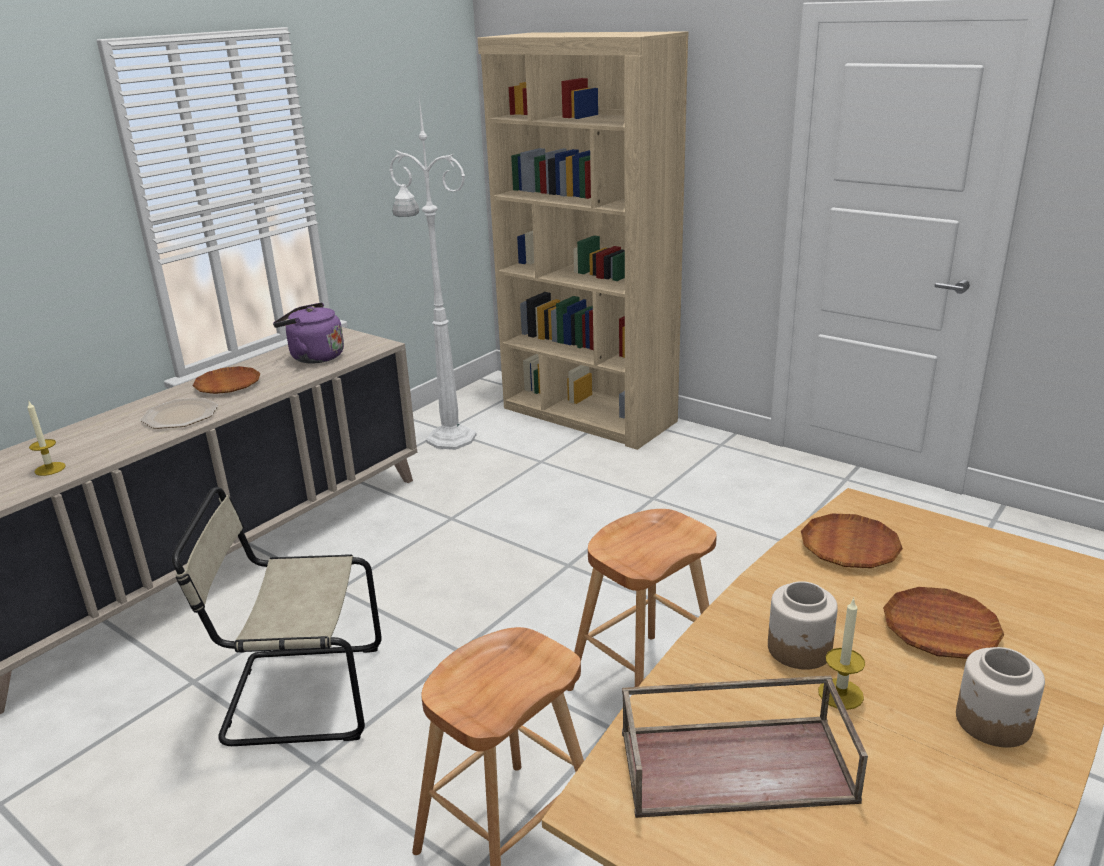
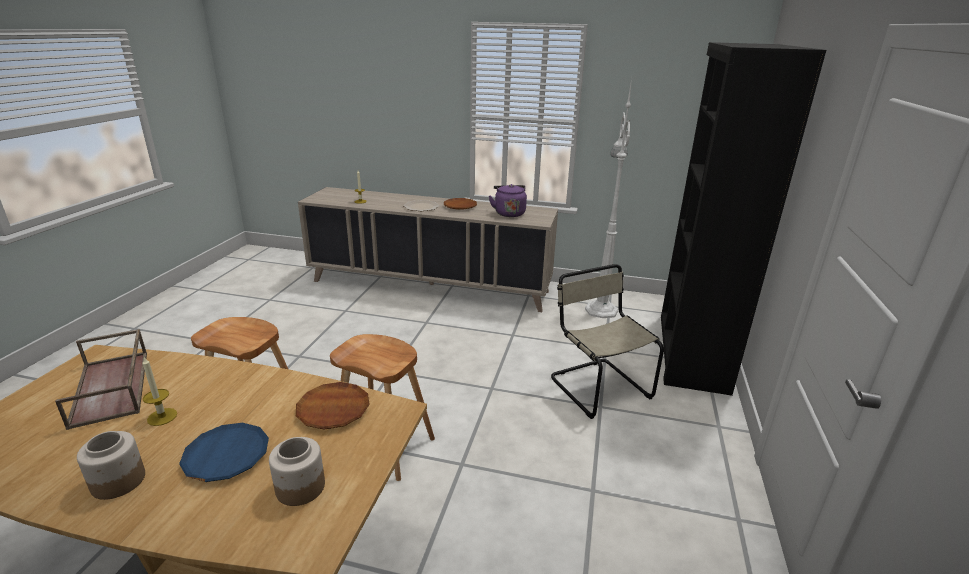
camera: 65 degrees right, 0 degrees up
(298, 695) = (343, 337): beige chair -> beige chair (597, 386)
(588, 415) = (691, 352): beige bookcase -> black bookcase
(800, 649) = (209, 398): jar -> jar (300, 488)
(940, 629) = (226, 456): brown plate -> blue plate

